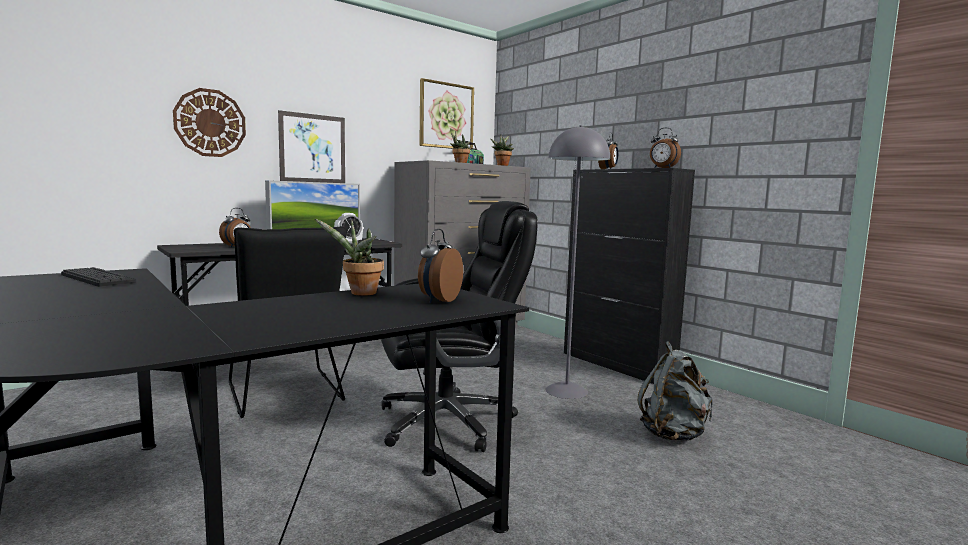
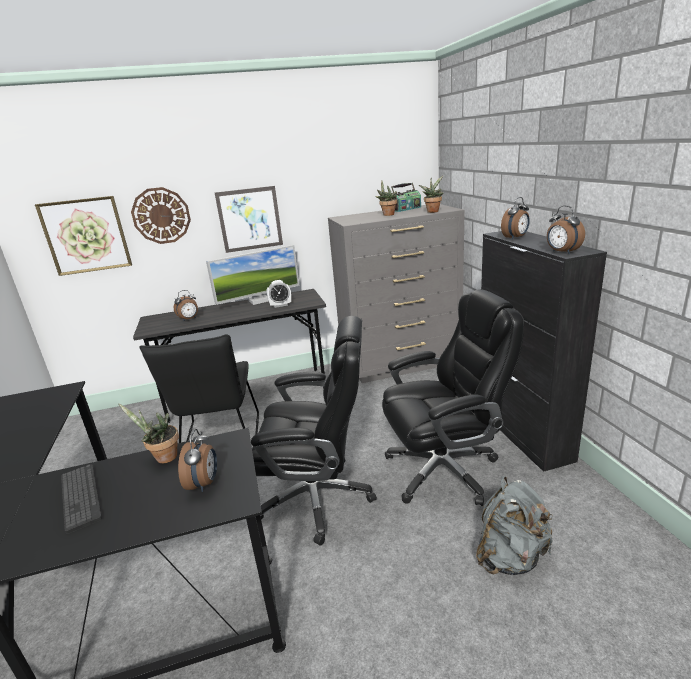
camera: 25 degrees right, 15 degrees up
(97, 278) = (37, 406): keyboard -> keyboard (80, 497)
(438, 300) = (204, 483): alarm clock -> alarm clock turned 135 degrees clockwise
(446, 116) = (380, 159): picture -> picture (86, 235)
(567, 391) = (444, 469): grey floor lamp -> black office chair

